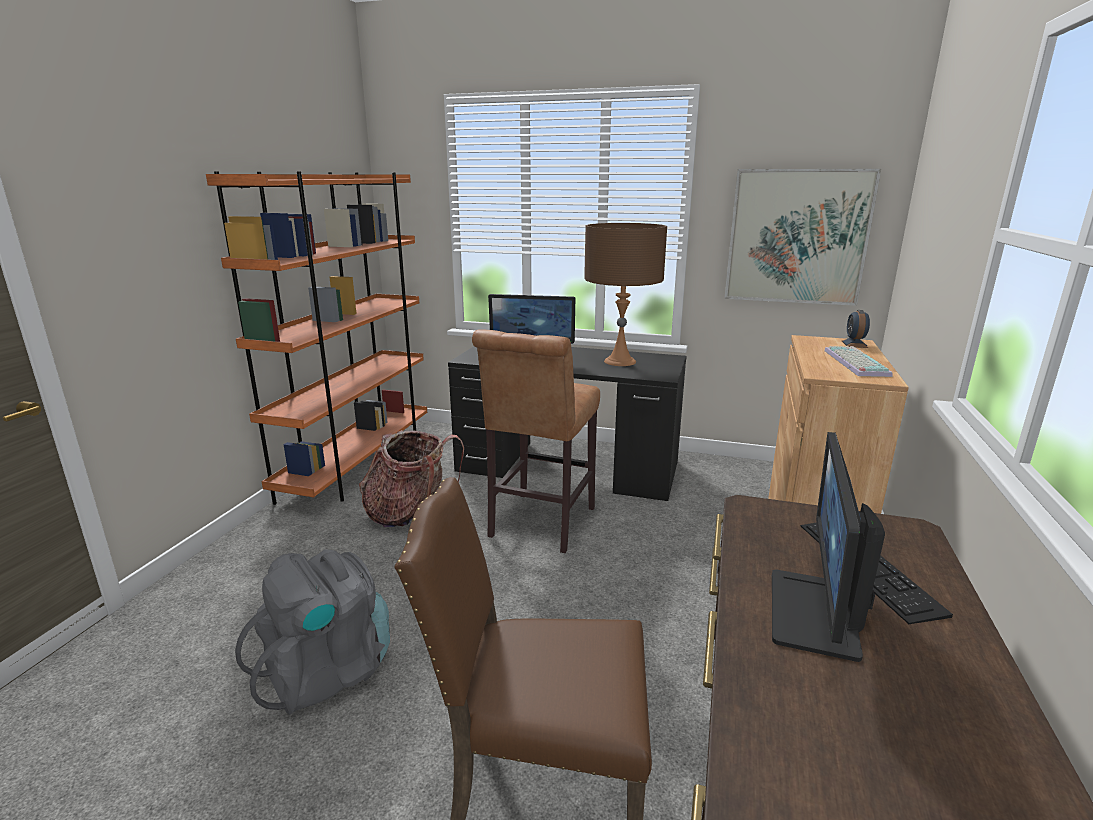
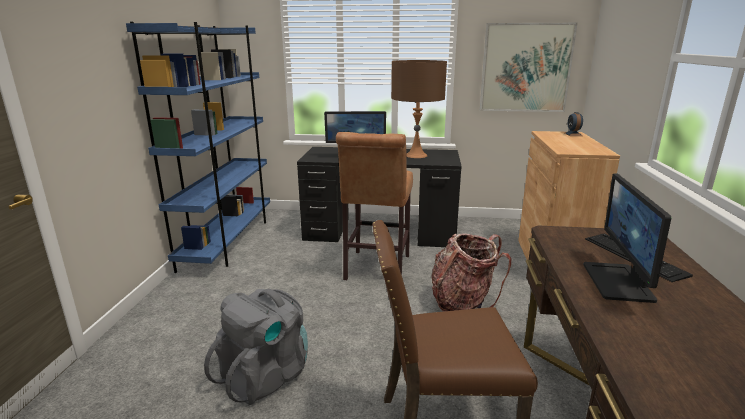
camera: 10 degrees left, 0 degrees up
(358, 464) = (228, 241): orange bookcase -> blue bookcase
(411, 514) = (282, 270): backpack -> backpack (463, 301)
(853, 362) = (580, 144): keyboard -> none

